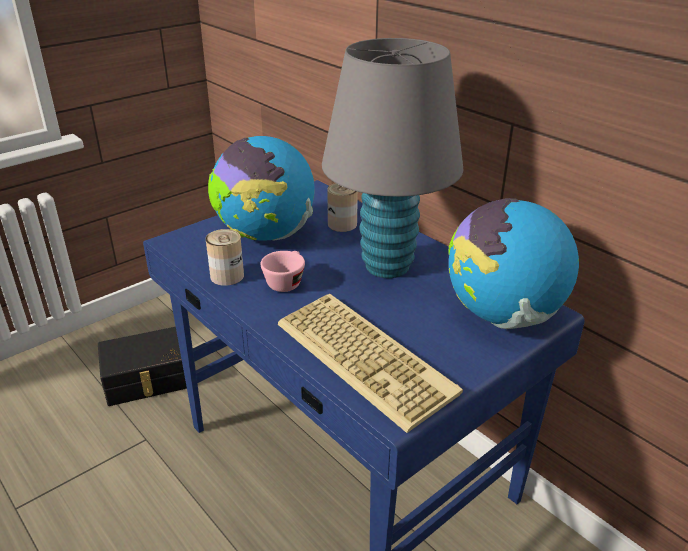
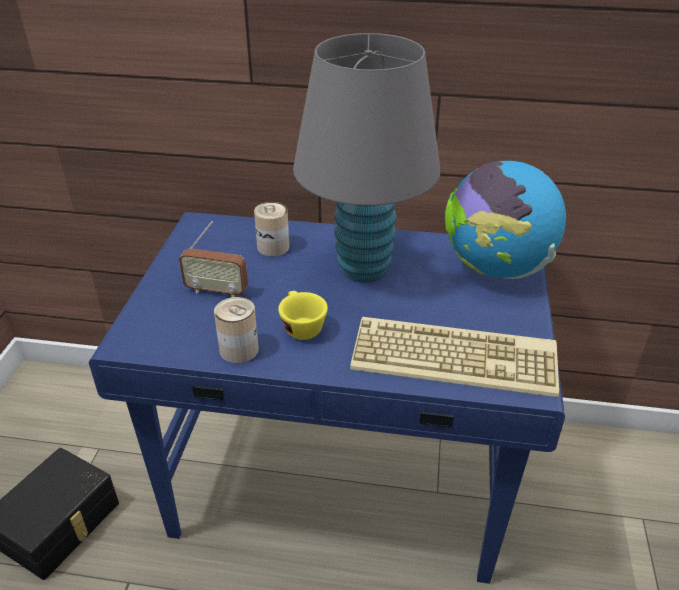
camera: 40 degrees left, 5 degrees up
(265, 235) = (216, 291): globe -> radio
(286, 281) = (300, 326): pink cup -> yellow cup

